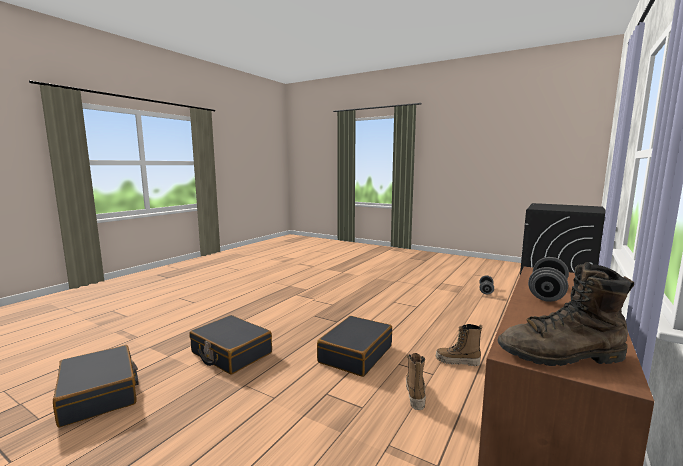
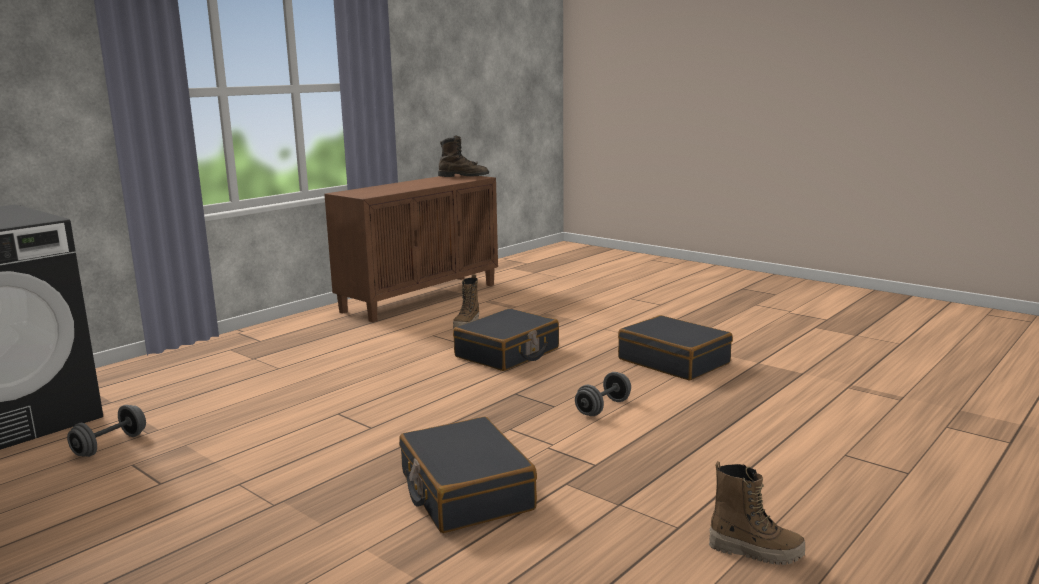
camera: 170 degrees left, 5 degrees up
(99, 394) = (786, 337): black suitcase -> black suitcase (465, 491)
(457, 362) = (391, 342): boot -> boot (755, 551)
(547, 293) = (405, 188): grey dumbbell -> grey dumbbell (603, 408)

